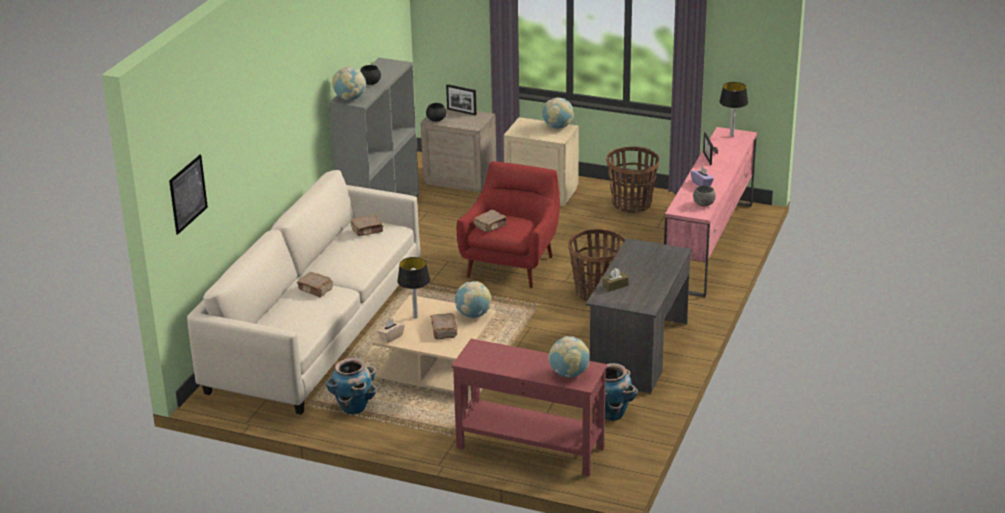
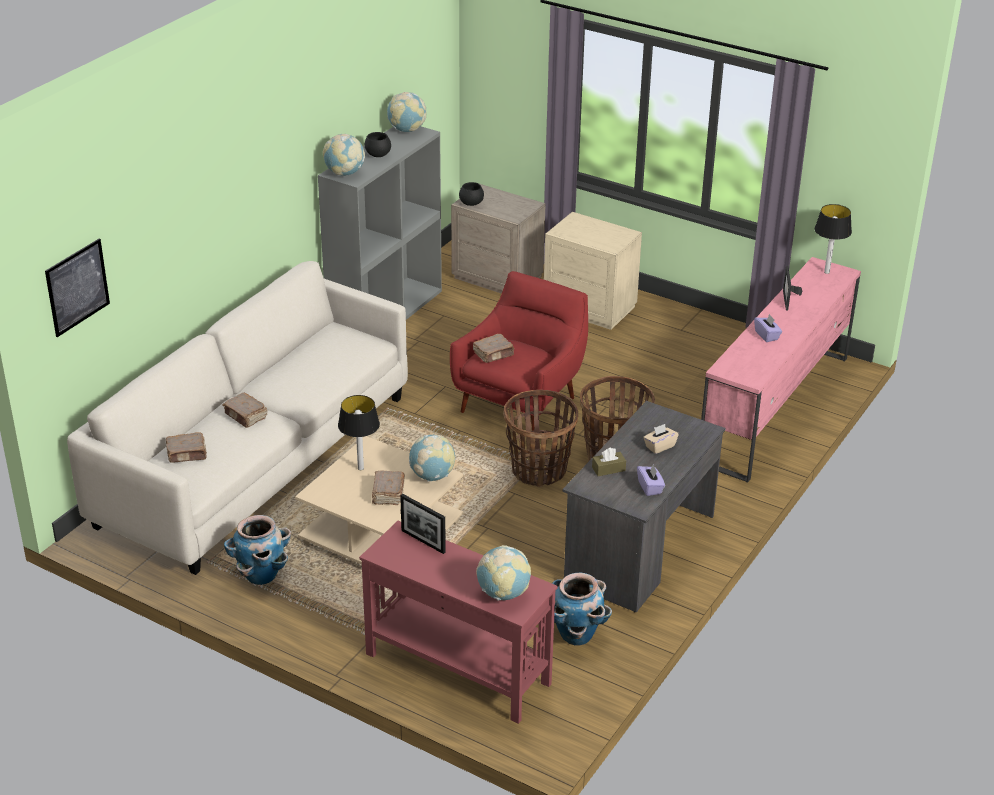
camera: 10 degrees right, 5 degrees up
(367, 230) = (338, 342): brown book -> brown book (187, 454)
(391, 337) = (321, 492): beige tissue box -> beige tissue box (659, 446)
(461, 112) = (505, 196): picture frame -> picture frame (423, 541)
(557, 127) = (615, 231): globe -> globe (407, 130)
(631, 204) = (695, 338): basket -> basket (539, 470)
(650, 294) = (650, 487): none -> purple tissue box
(703, 204) = (759, 366): grey bowl -> none

